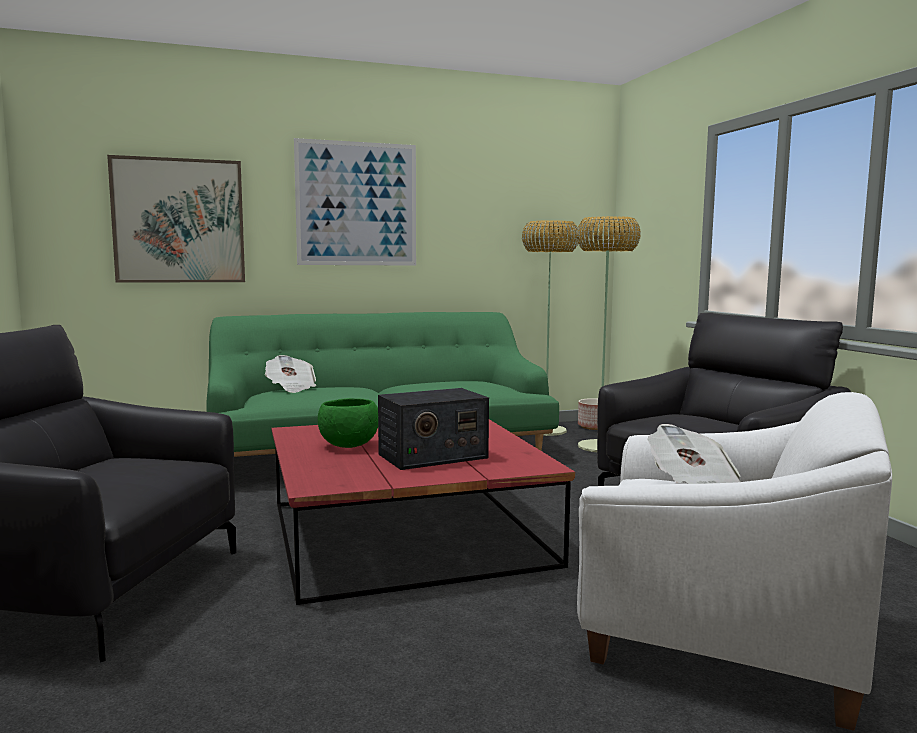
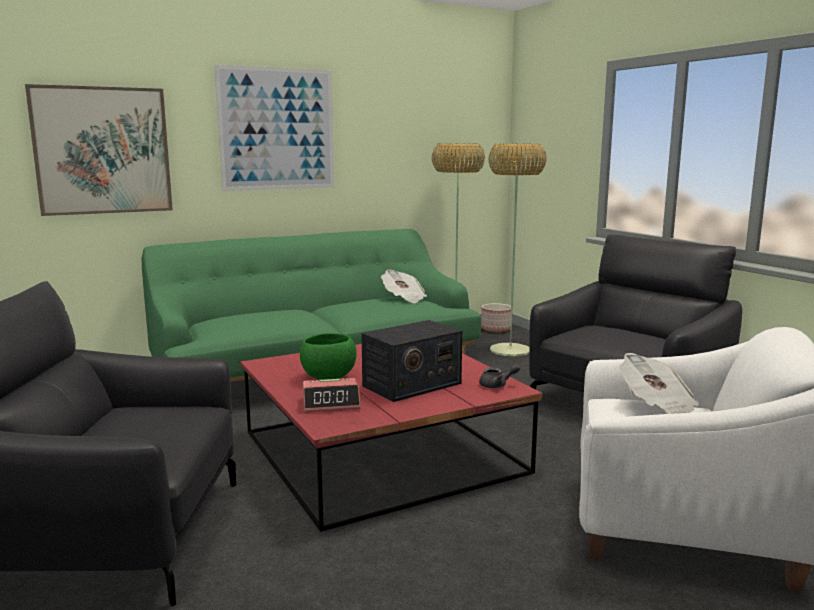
camera: 10 degrees left, 5 degrees up
(291, 388) = (233, 315): newspaper -> newspaper (404, 298)
(333, 467) = (331, 403): none -> alarm clock
(527, 462) = (497, 385): none -> grey teapot

